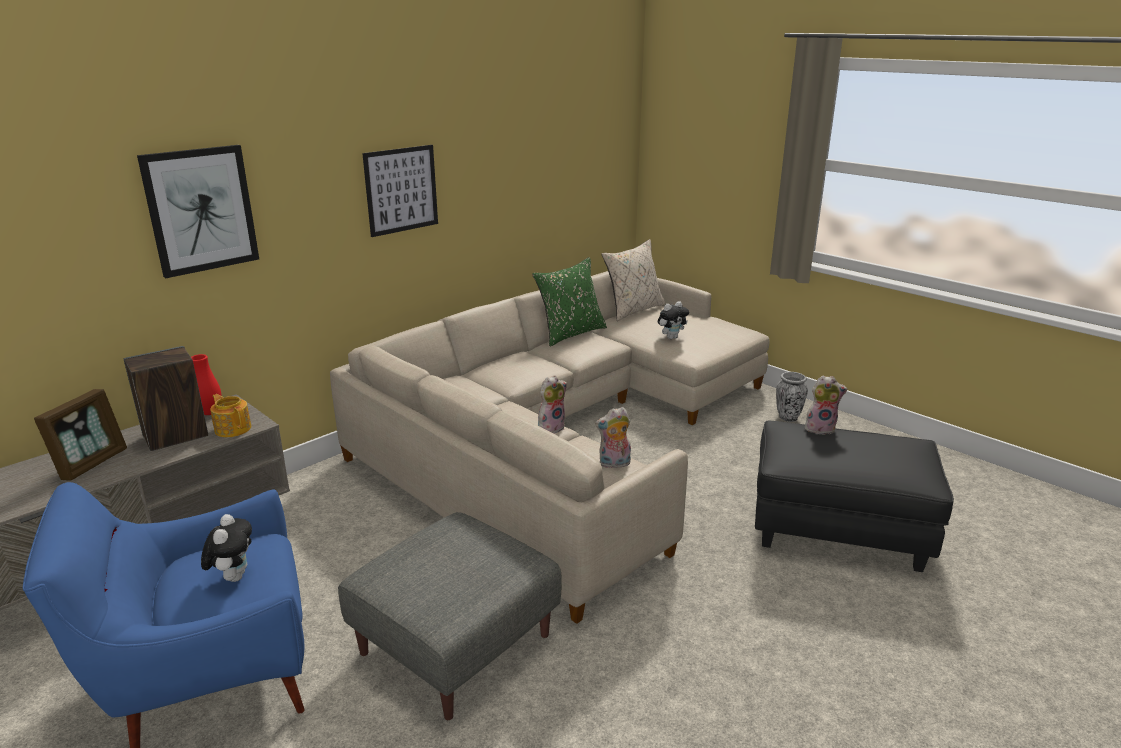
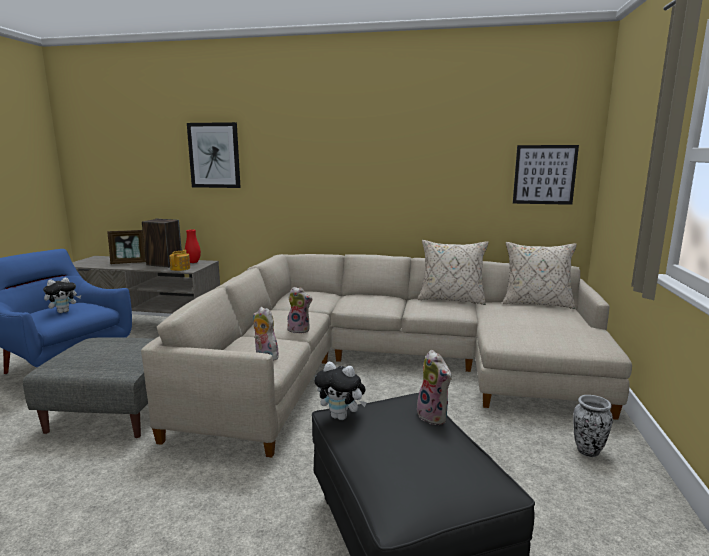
camera: 55 degrees right, 10 degrees down
(401, 190) = (337, 163): picture -> picture (544, 174)
(570, 334) = (451, 299): green pillow -> beige pillow
(671, 337) = (515, 324): plush toy -> plush toy (341, 417)

